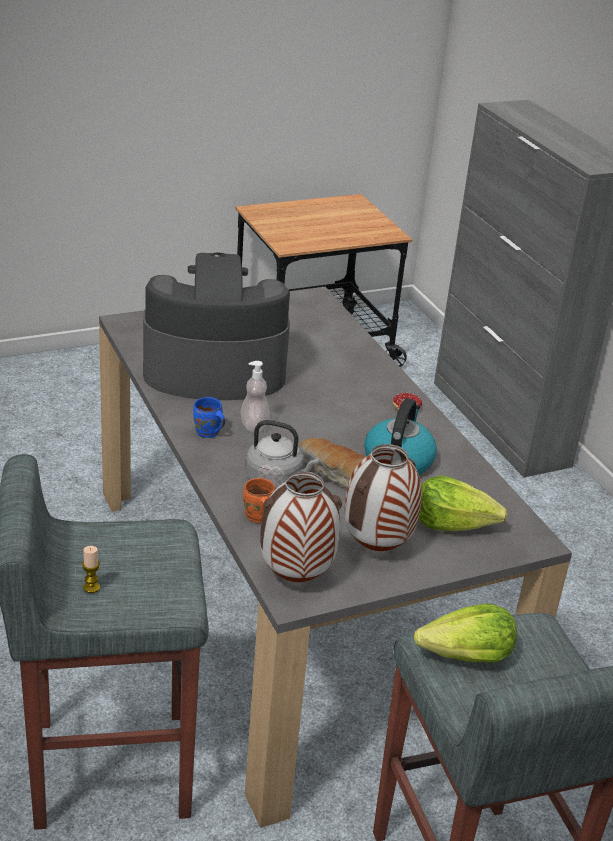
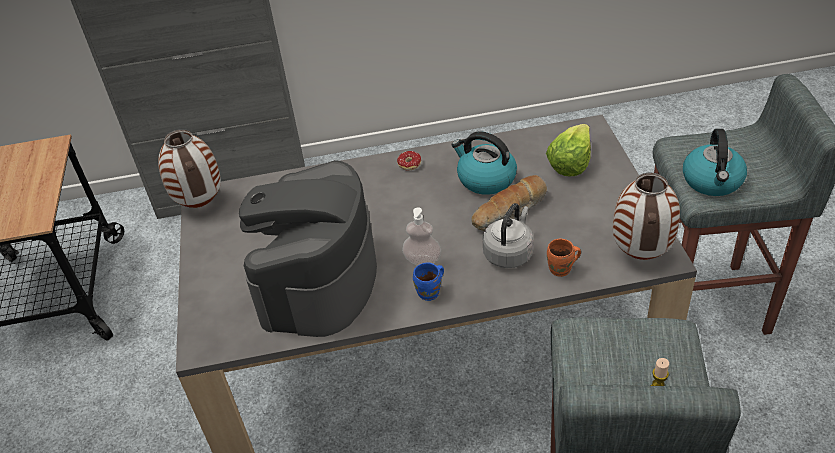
camera: 70 degrees left, 10 degrees up
(376, 548) = (601, 206): vase -> vase (201, 204)
(466, 657) = (712, 181): lettuce -> kettle

